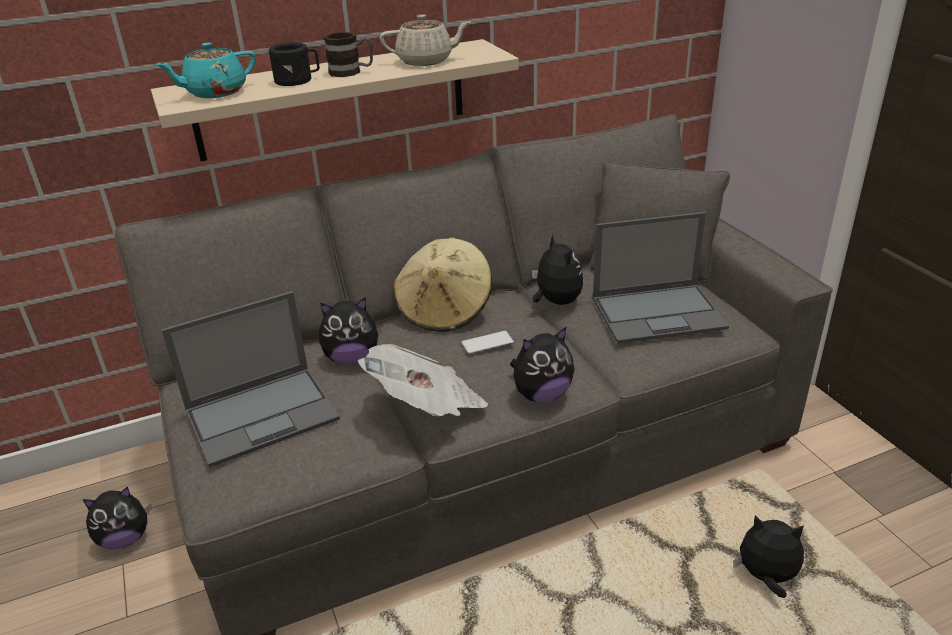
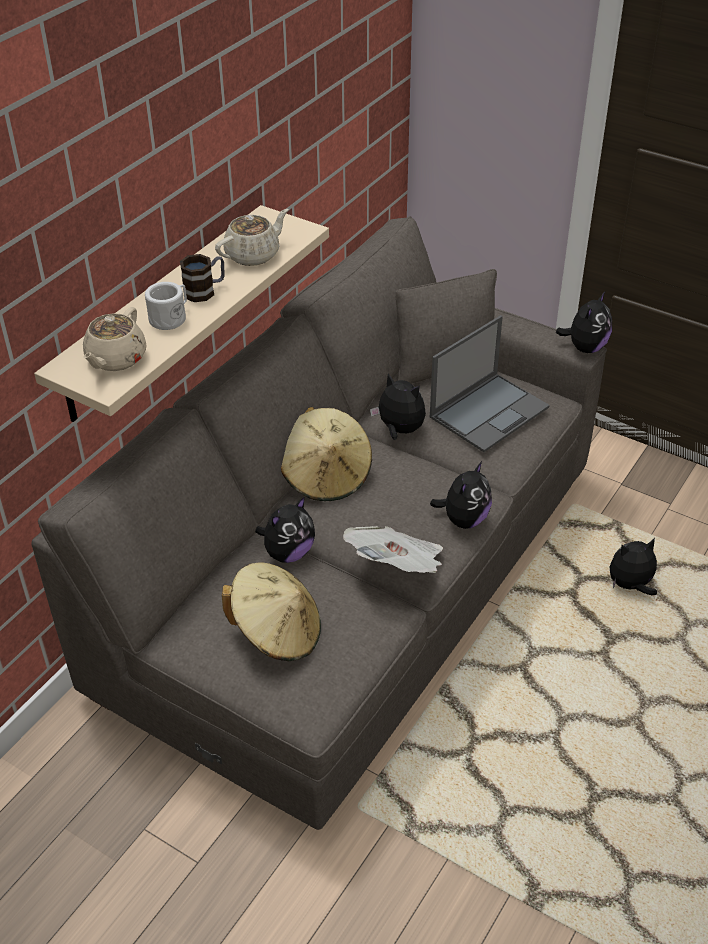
camera: 35 degrees left, 10 degrees up
(125, 539) = (121, 809): plush toy -> plush toy (585, 347)
(215, 93) = (115, 359): turquoise teapot -> beige teapot
(263, 414) = (277, 632): laptop -> beige hat
(298, 80) = (170, 317): black mug -> white mug
(488, 342) = (390, 492): phone -> none

